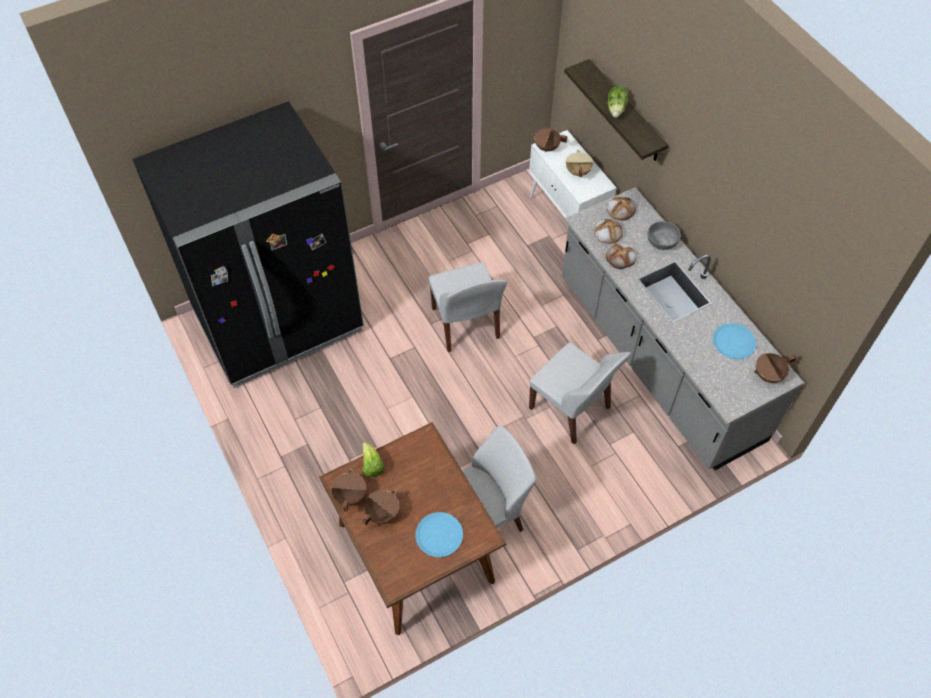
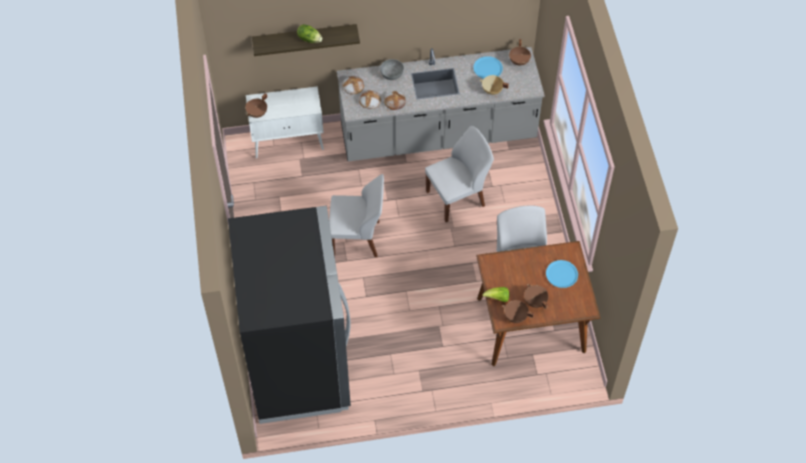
camera: 70 degrees left, 0 degrees up
(577, 172) = (291, 103): beige cooking pot -> beige cooking pot (492, 91)

